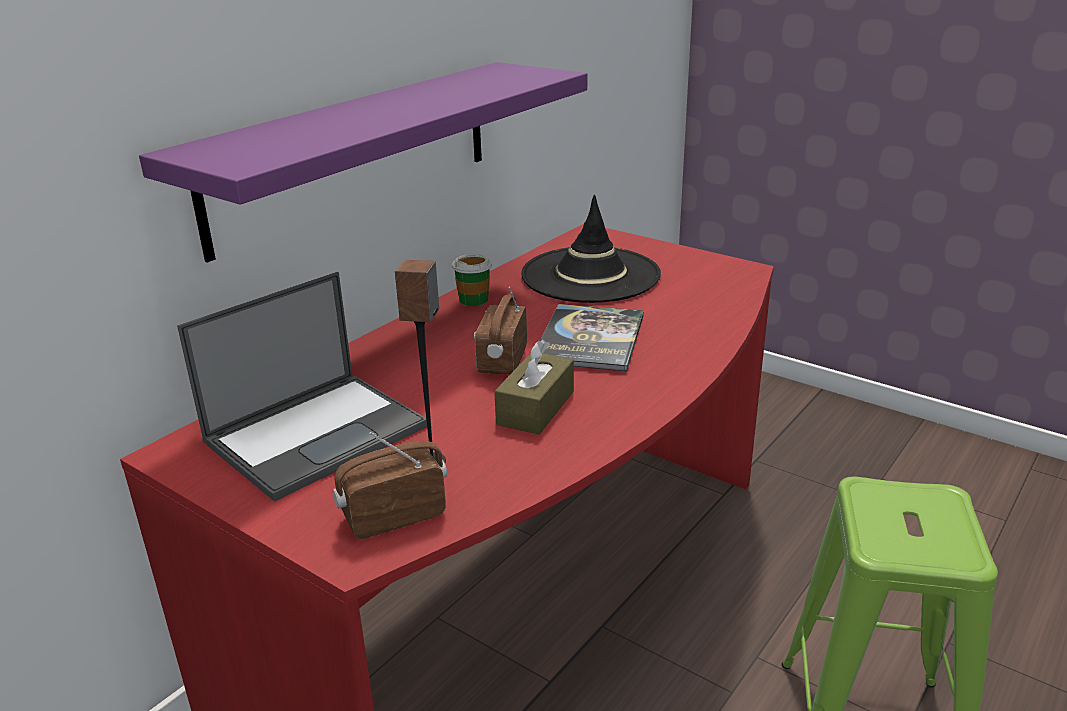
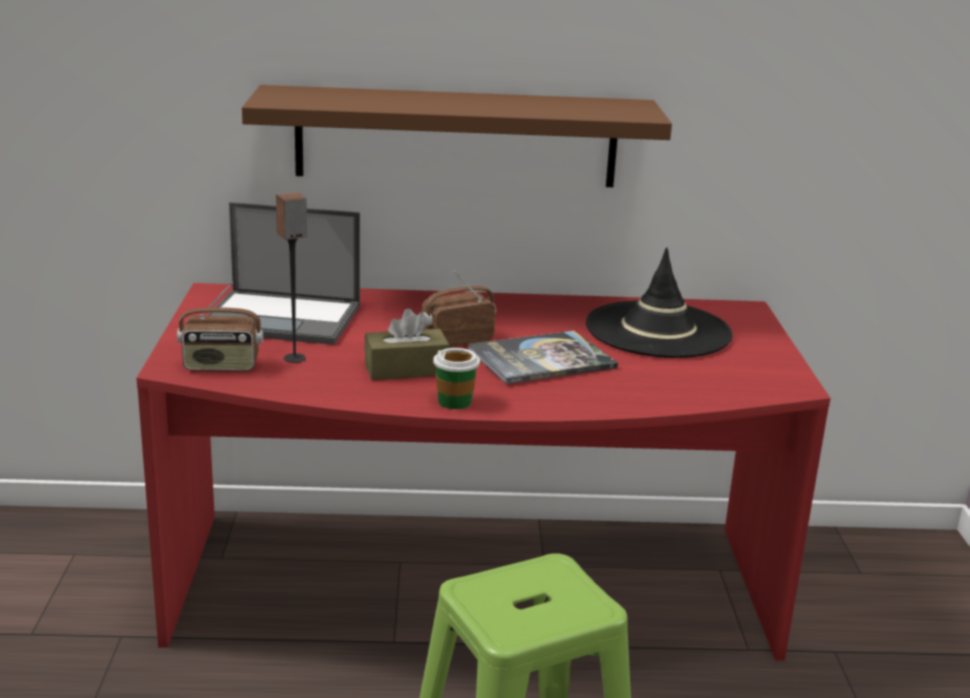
camera: 50 degrees right, 5 degrees down
(355, 153) = (456, 137): purple shelf -> brown shelf
(393, 516) = (221, 366): radio -> radio turned 150 degrees clockwise
(474, 300) = (537, 305): cup -> cup (455, 402)

